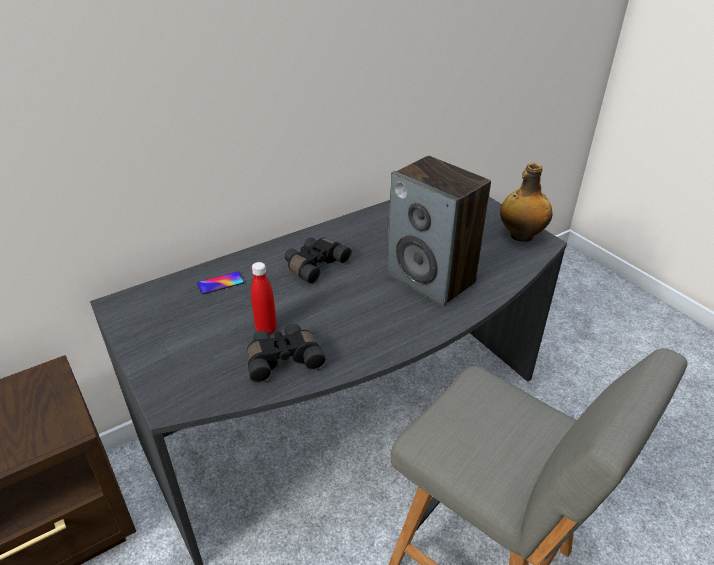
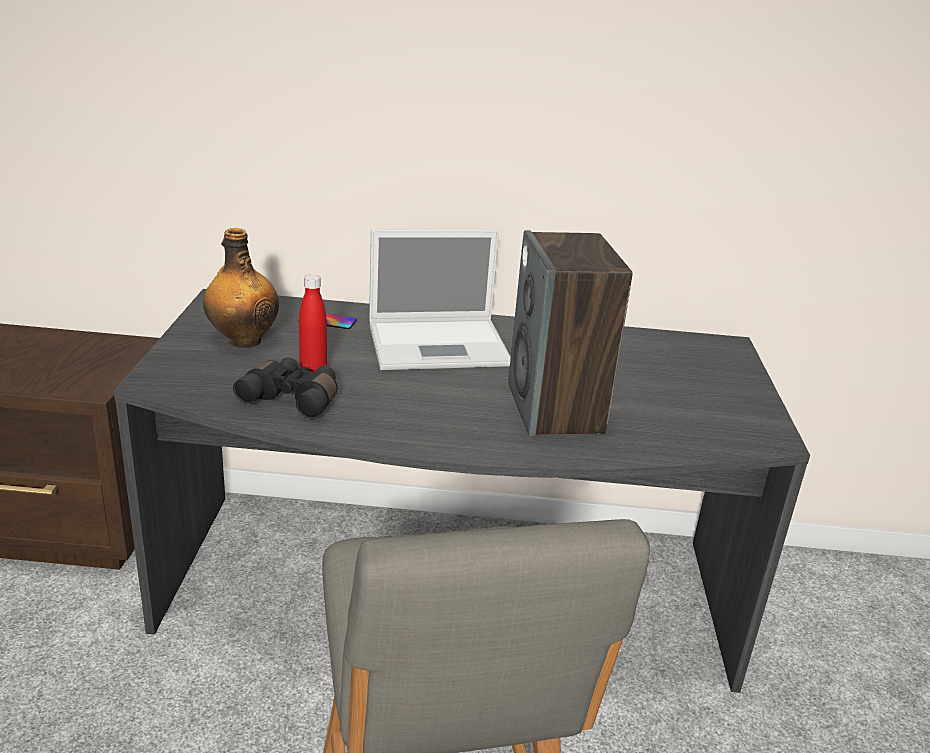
camera: 35 degrees right, 10 degrees down
(314, 265) = (441, 344): black binoculars -> laptop
(520, 236) = (747, 421): bottle -> bottle (243, 340)

